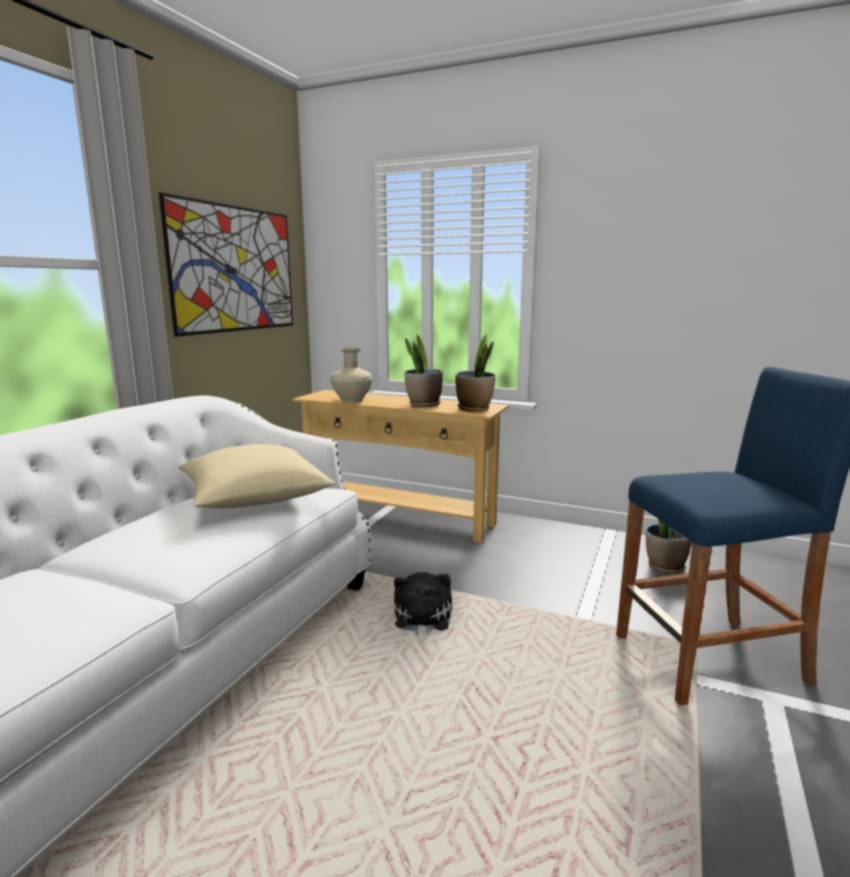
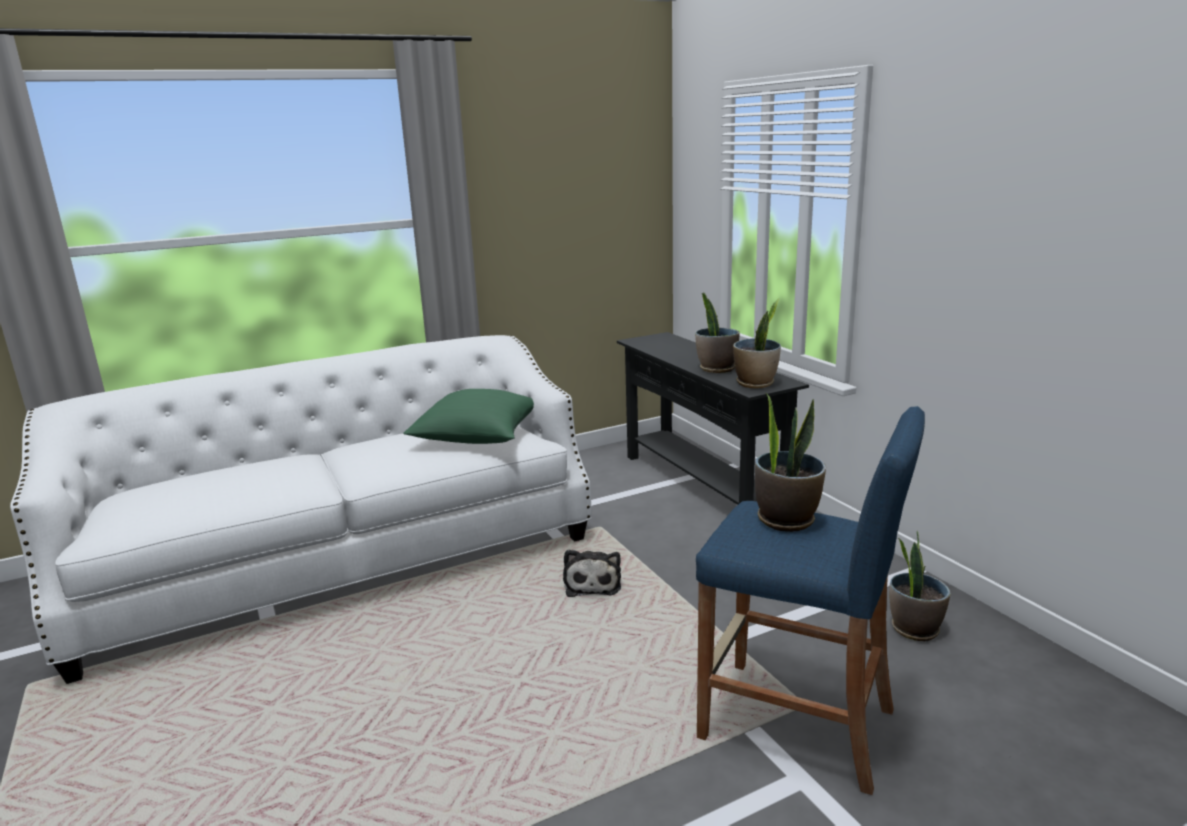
camera: 40 degrees right, 5 degrees up
(235, 269) = (569, 209): picture -> none
(255, 497) = (477, 436): beige pillow -> green pillow
(351, 400) = (662, 351): beige vase -> none
(399, 517) = (702, 486): beige console table -> black console table
(421, 620) = (592, 583): plush toy -> plush toy turned 135 degrees clockwise
(702, 478) = (786, 519): none -> potted plant

